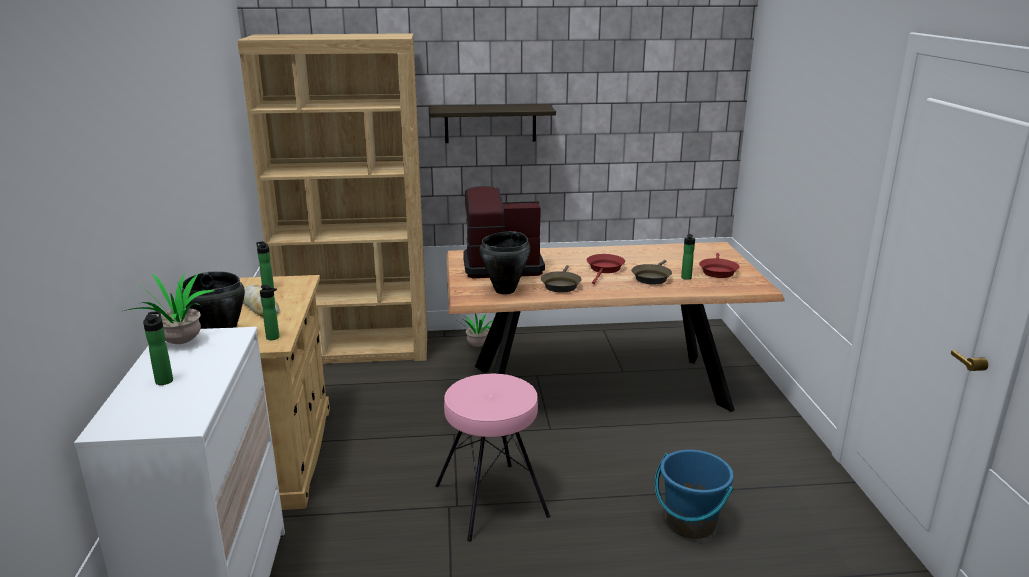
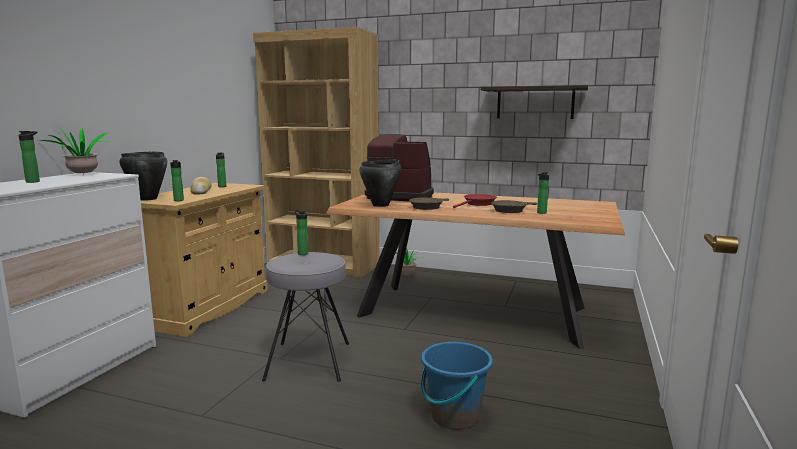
camera: 25 degrees right, 10 degrees down
(472, 382) = (302, 253): none -> bottle
(490, 123) = (431, 102): shelf -> shelf (535, 103)
(492, 500) = (309, 361): pink stool -> grey stool
(717, 271) = (578, 212): red frying pan -> none

